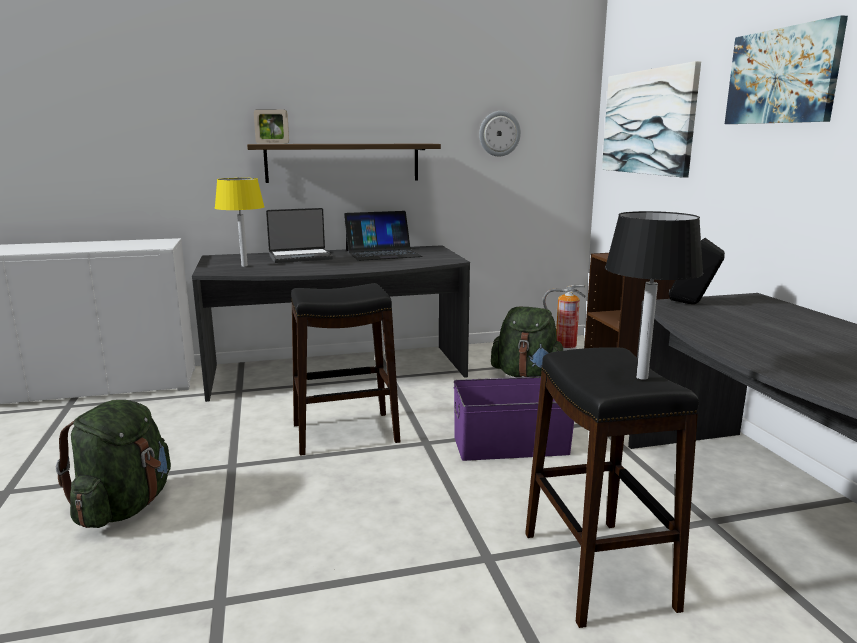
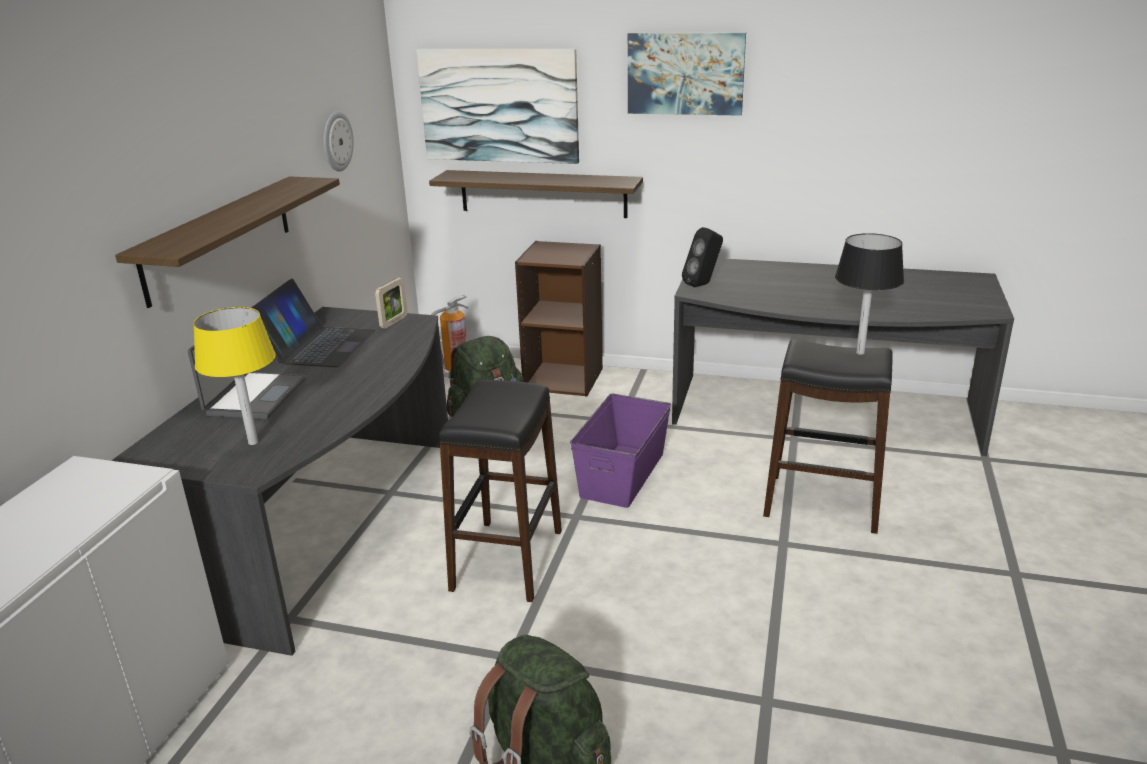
camera: 60 degrees left, 10 degrees up
(272, 143) = (166, 243): picture frame -> picture frame (394, 322)
(662, 207) = (543, 193): none -> shelf

